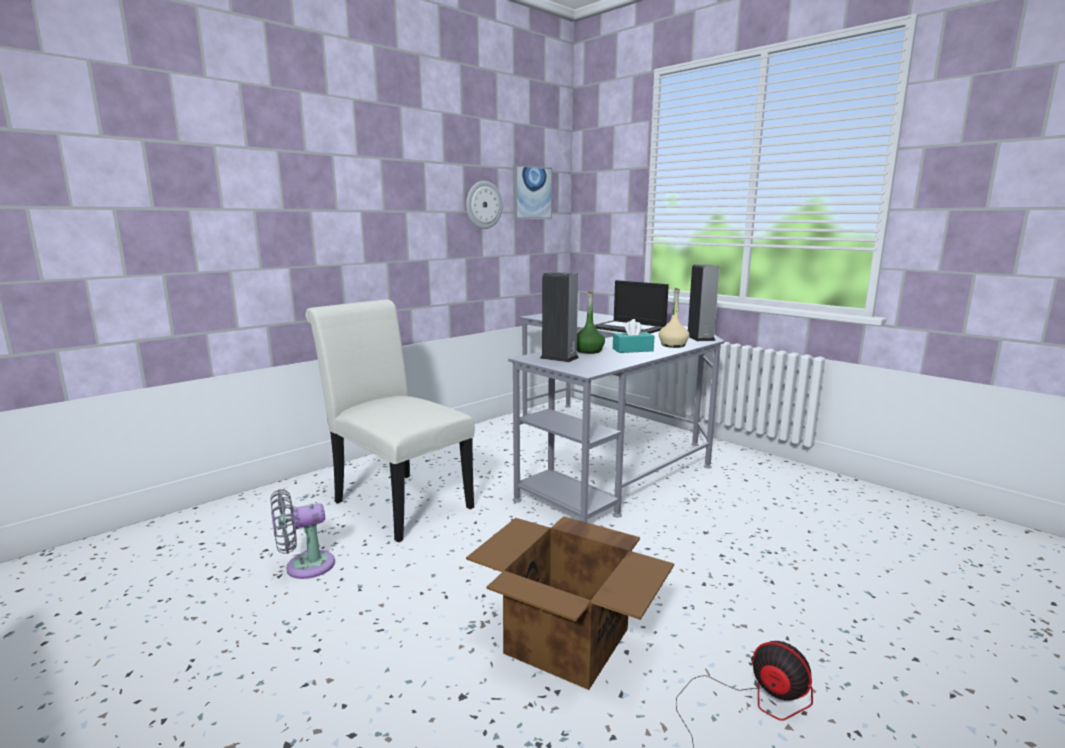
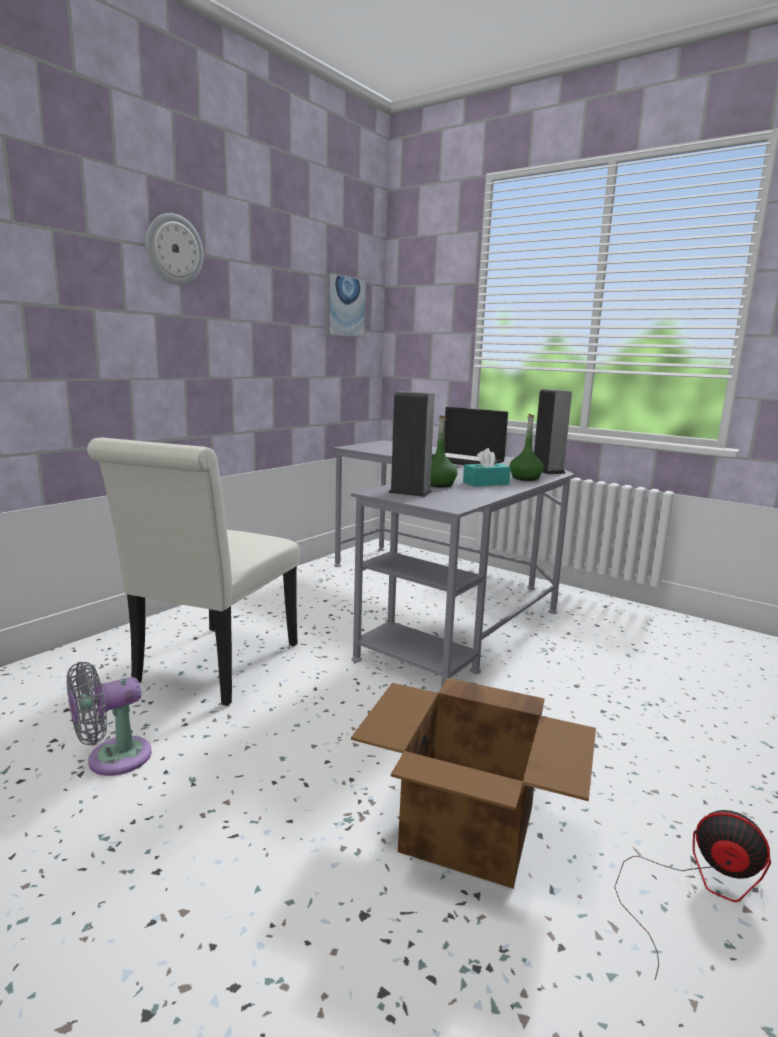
camera: 10 degrees left, 0 degrees up
(397, 502) = (212, 668): white chair -> white chair turned 105 degrees counterclockwise
(483, 205) = (293, 316): wall clock -> wall clock (174, 249)
(673, 345) = (525, 478): beige bottle -> green bottle

